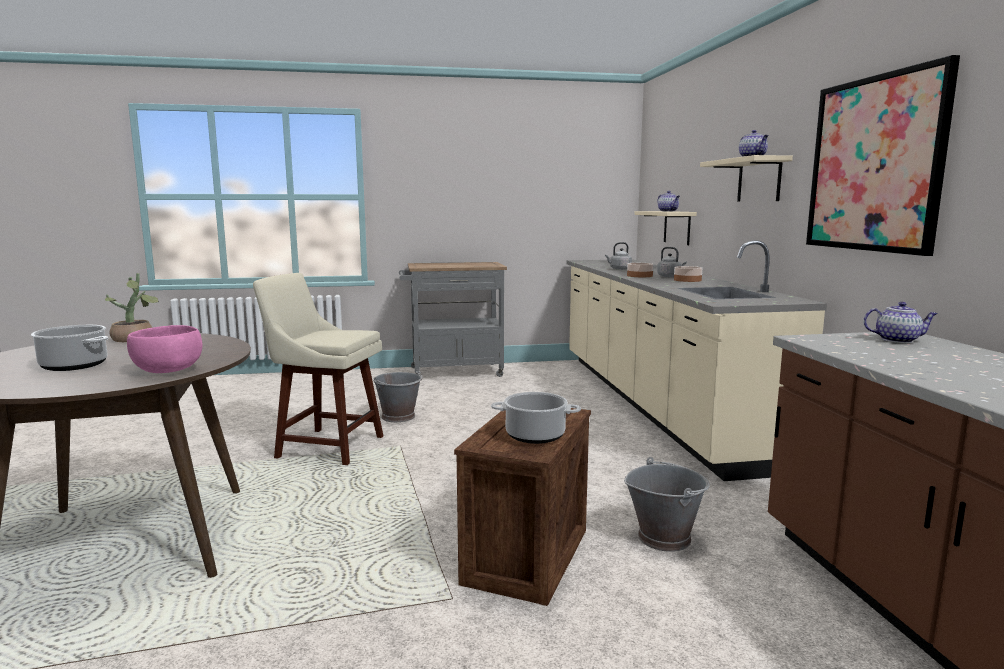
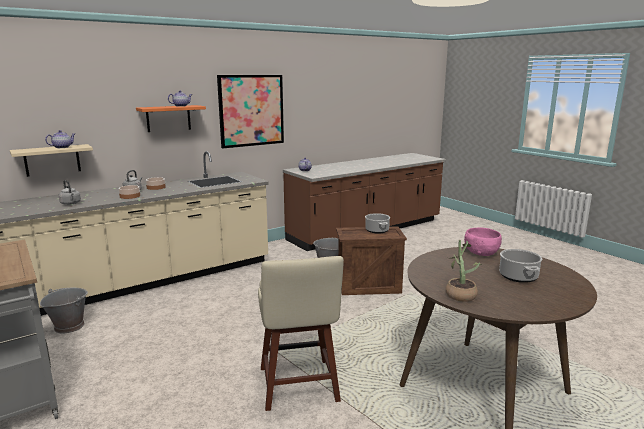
camera: 115 degrees left, 5 degrees up
(399, 416) = (207, 378): grey bucket -> grey bucket (69, 326)
(759, 180) = (168, 118): beige shelf -> orange shelf

